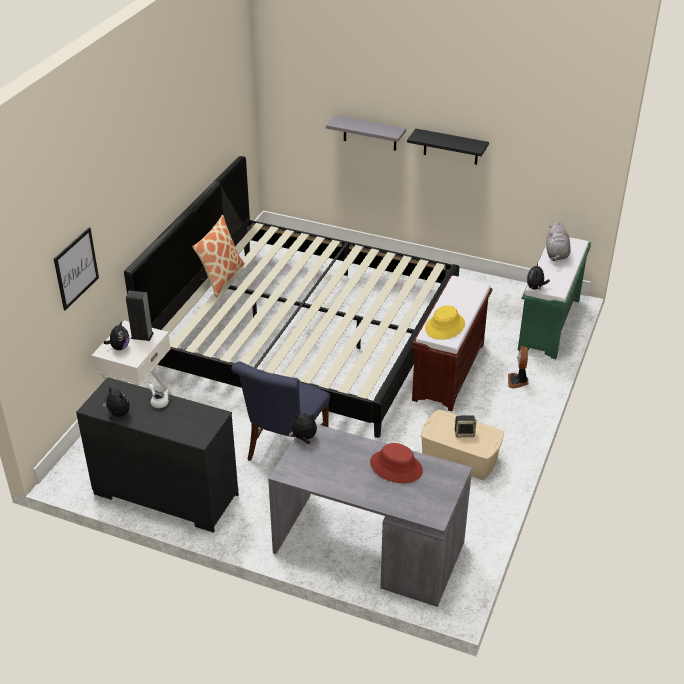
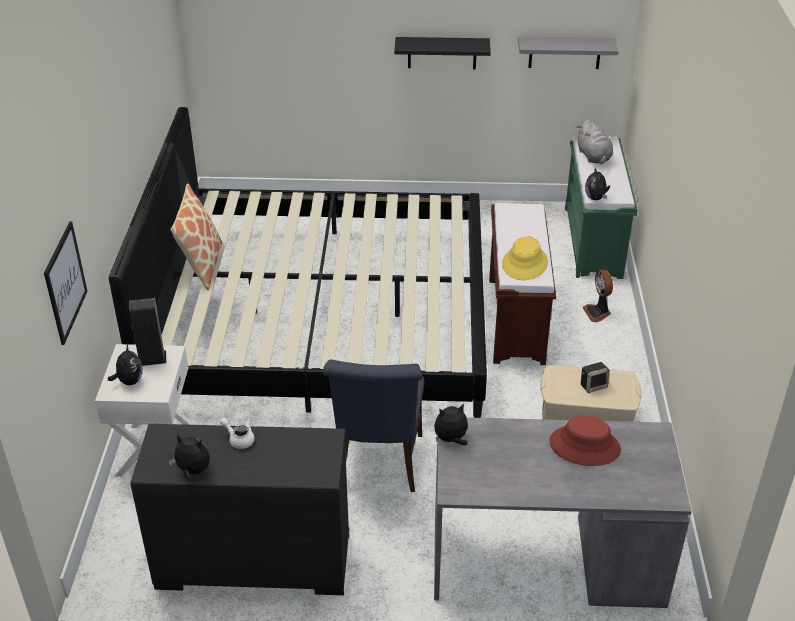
camera: 20 degrees left, 0 degrees up
(370, 133) = (336, 53): grey shelf -> grey shelf (564, 52)

